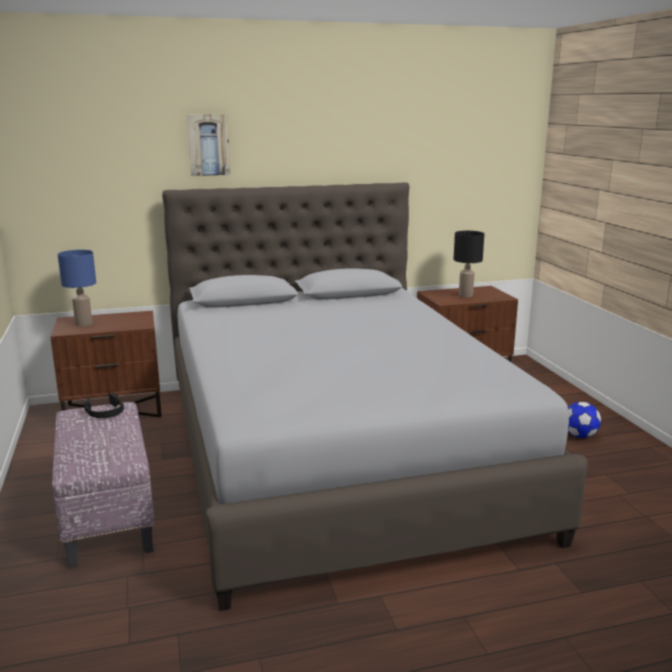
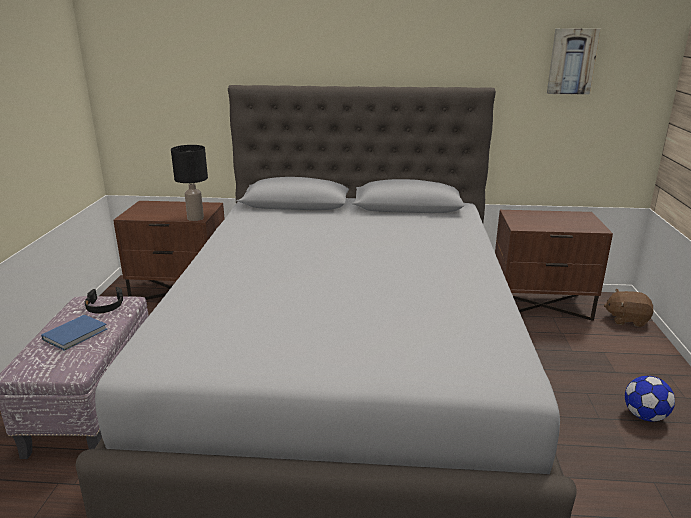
camera: 20 degrees right, 5 degrees up
(84, 324) = (152, 210): blue table lamp -> none
(103, 436) = (77, 334): none -> blue book
(208, 145) = (278, 39): picture -> picture (571, 61)
(466, 295) = (551, 221): black table lamp -> black table lamp (195, 218)
(533, 374) = (626, 319): none -> brown plush toy

